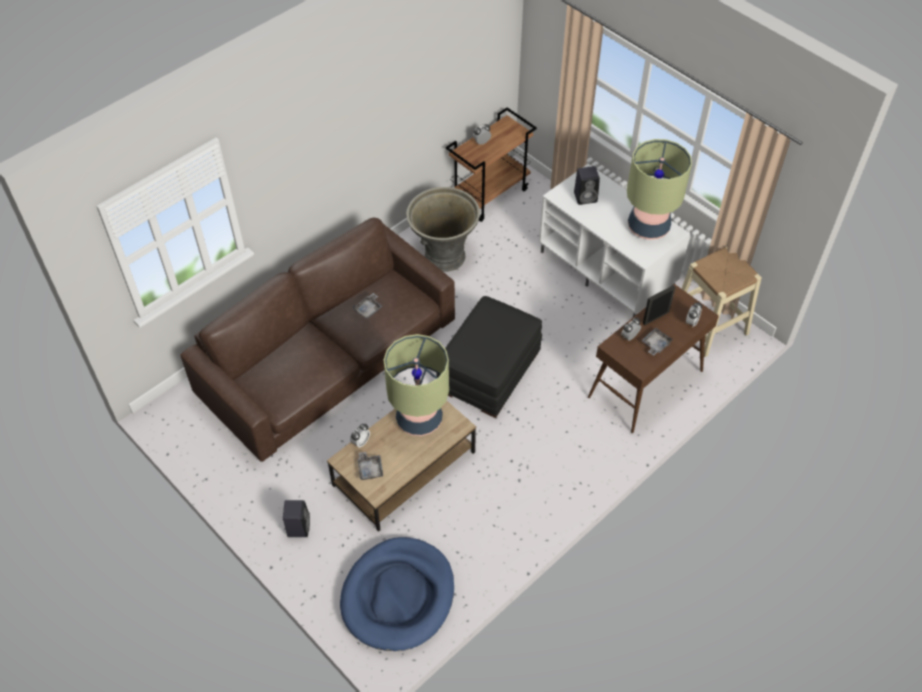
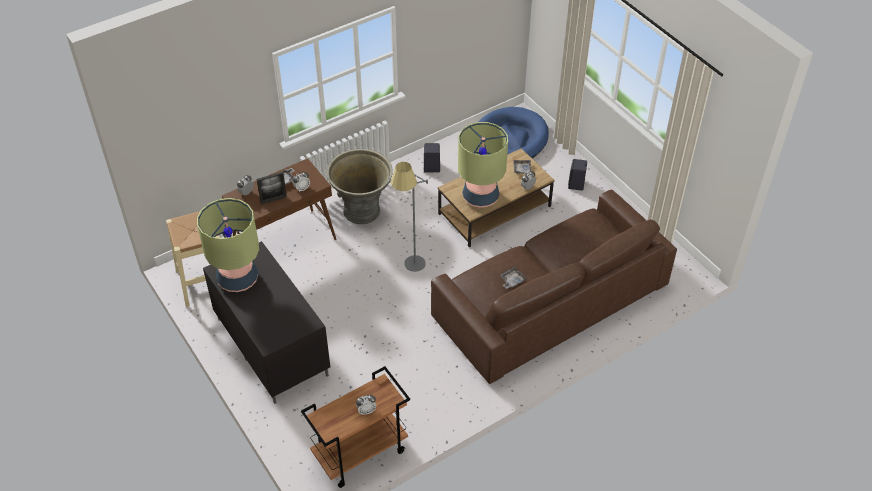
camera: 170 degrees left, 5 degrees down
(443, 256) = (427, 385): grey planter -> grey planter (362, 211)
(489, 371) = (411, 270): black ottoman -> grey floor lamp
(586, 197) = (282, 318): black speaker -> black speaker (431, 167)
(607, 270) = (270, 346): white tv stand -> black tv stand

